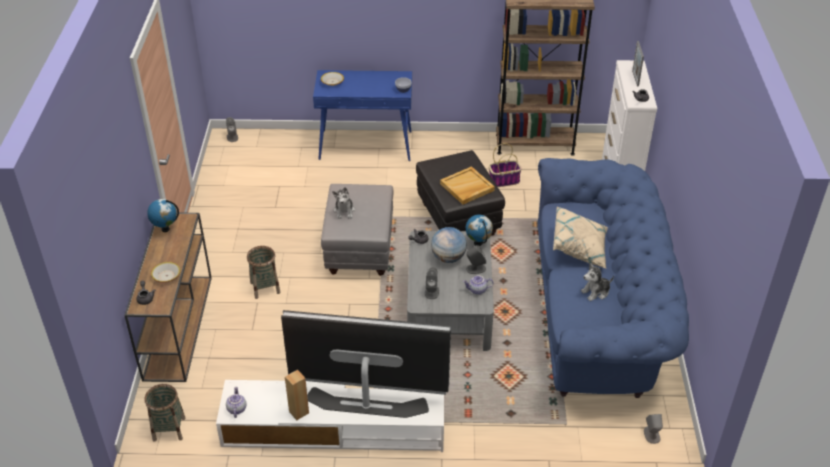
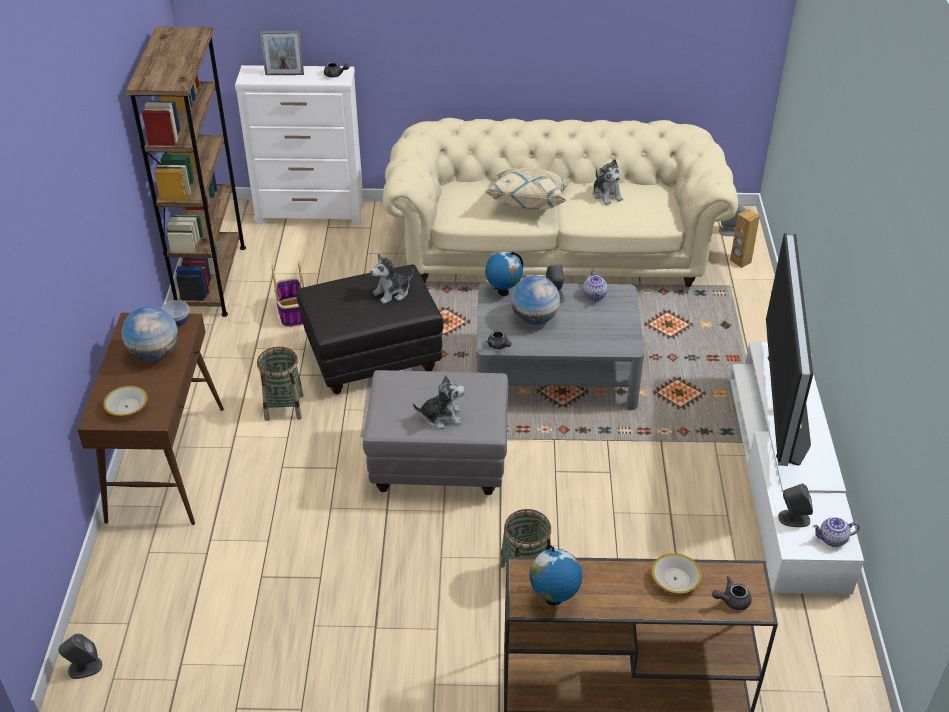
camera: 90 degrees left, 0 degrees up
(169, 429) = (835, 665): basket -> basket (284, 407)
(299, 412) = (822, 470): brown speaker -> brown speaker (740, 261)
(366, 145) = (166, 463): blue console table -> brown console table
(375, 85) = (154, 353): none -> globe
(431, 291) = (602, 334): grey speaker -> grey speaker (793, 518)
(467, 187) = (392, 293): beige tray -> plush toy
(599, 311) = (553, 249): blue sofa -> beige sofa

